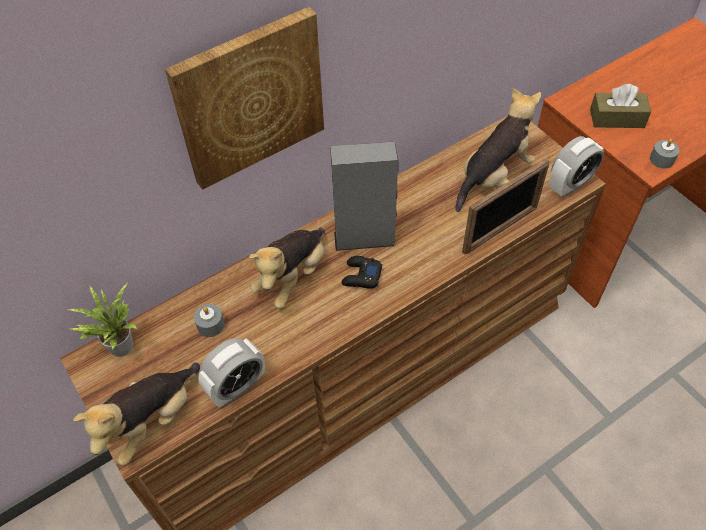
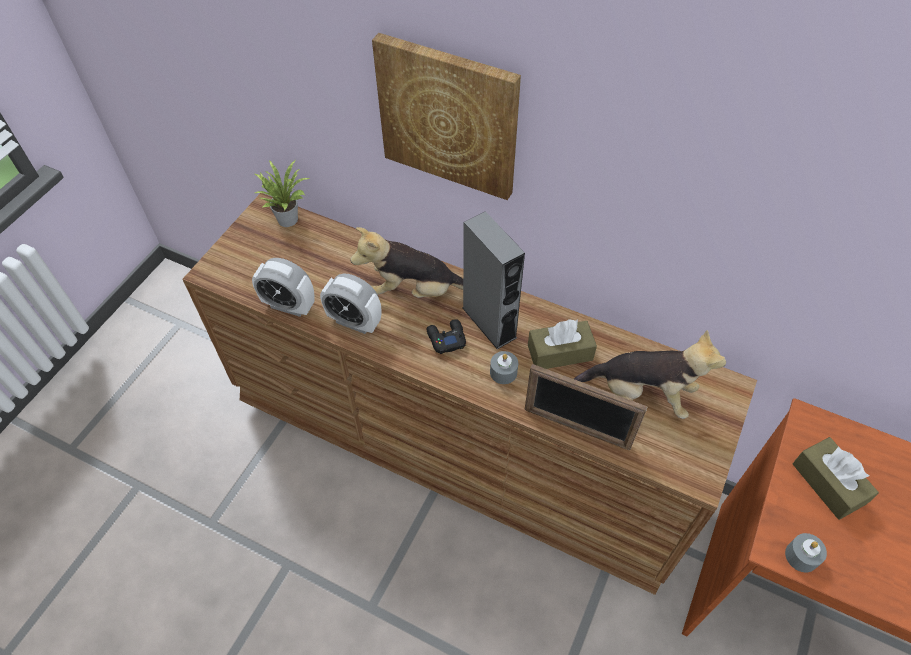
camera: 60 degrees right, 0 degrees up
(152, 421) = (234, 270): plush toy -> none
(210, 325) = (336, 261): grey candle -> grey candle (503, 372)
(425, 206) = (560, 352): none -> brown tissue box
(570, 185) = (686, 471): alarm clock -> alarm clock (354, 322)

